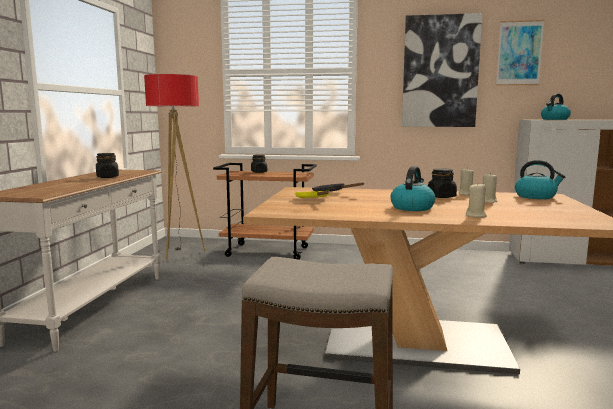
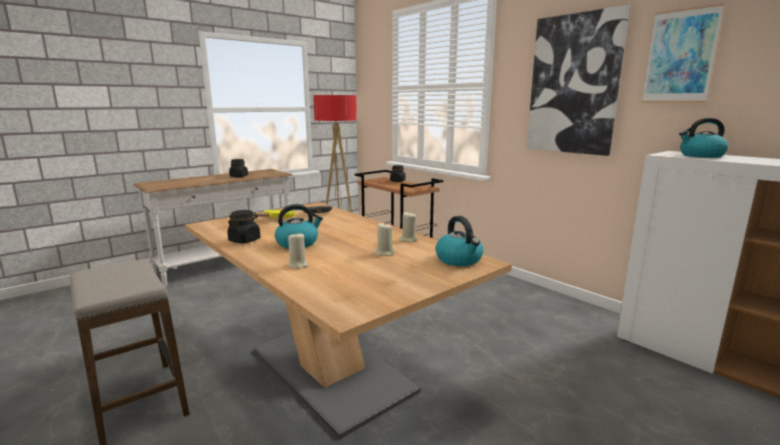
camera: 40 degrees right, 5 degrees up
(441, 196) = (373, 237): black jar -> black jar (244, 240)

